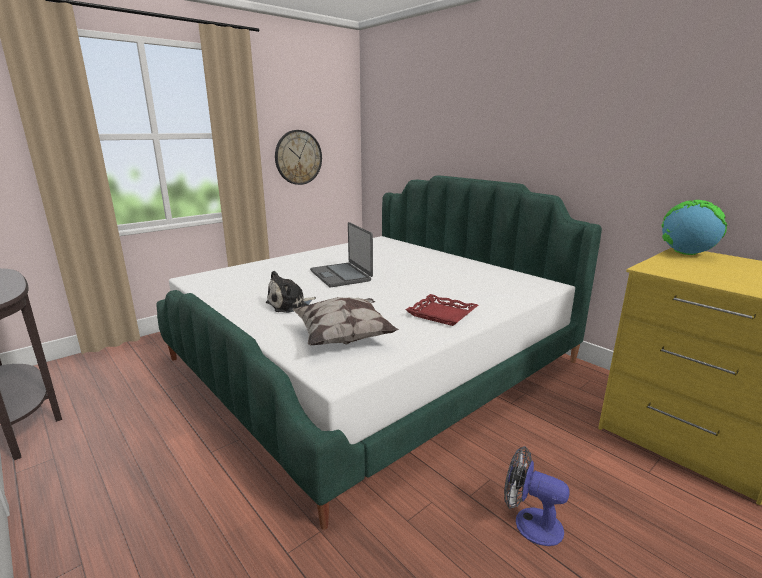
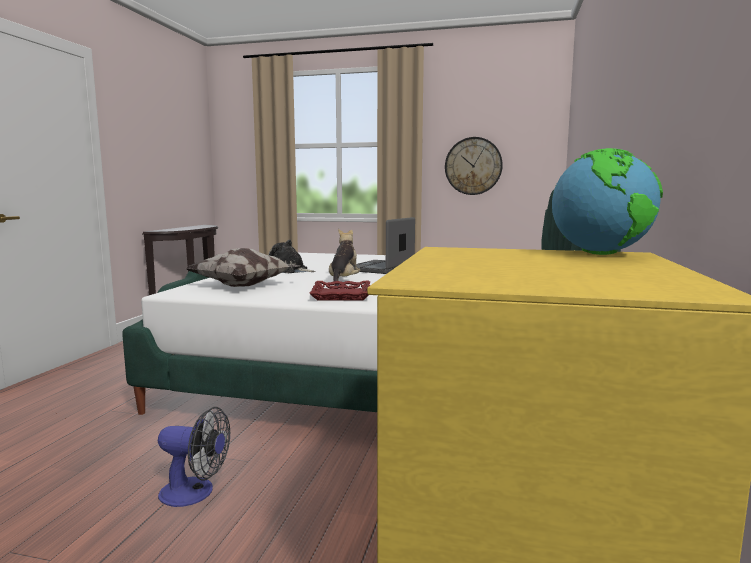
camera: 55 degrees right, 10 degrees down
(380, 299) = (344, 281): none -> plush toy
(529, 522) = (195, 493): fan -> fan turned 105 degrees clockwise

